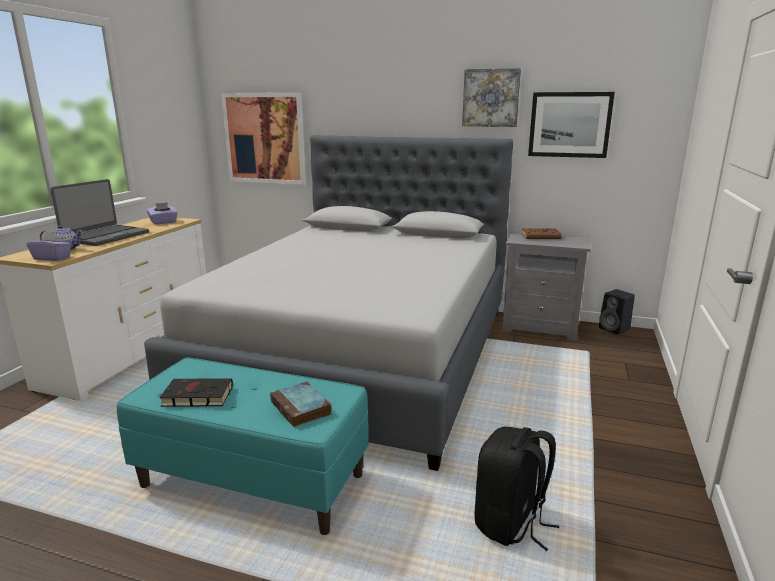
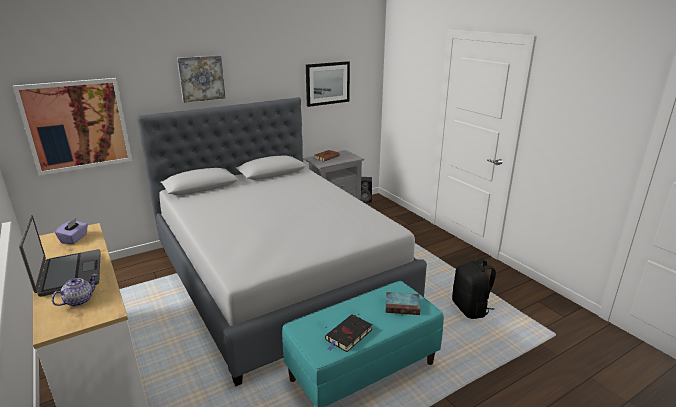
camera: 50 degrees left, 5 degrees up
(52, 258) = (101, 311): purple tissue box -> none
(491, 98) = (279, 70): picture -> picture (201, 78)

